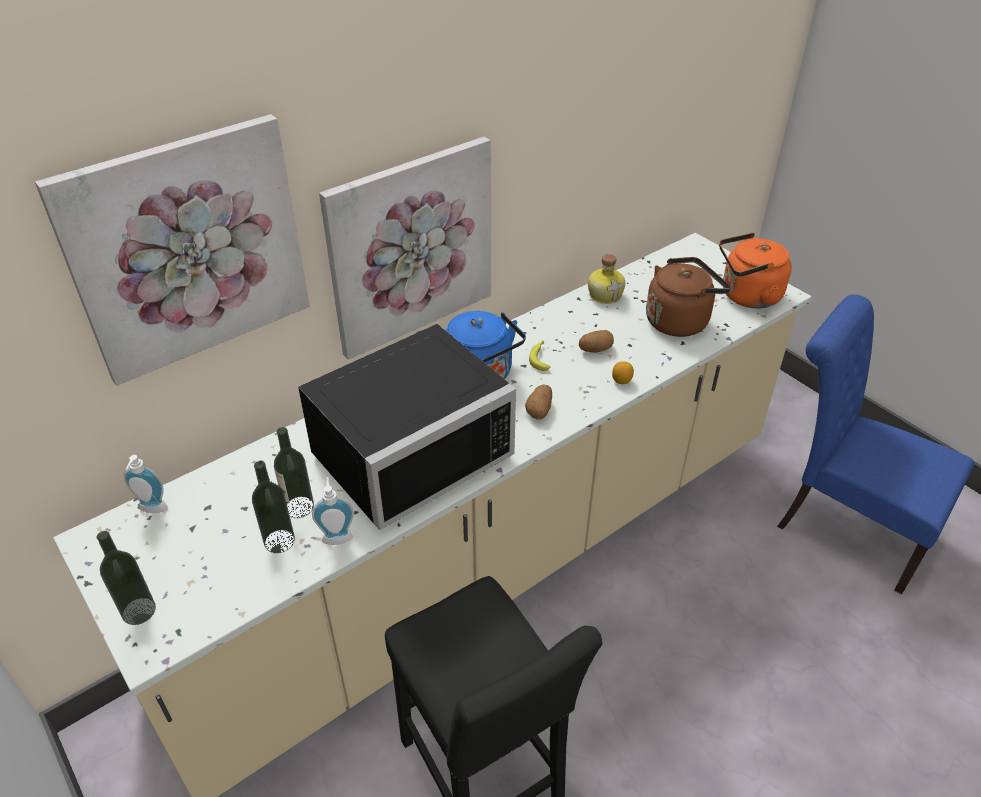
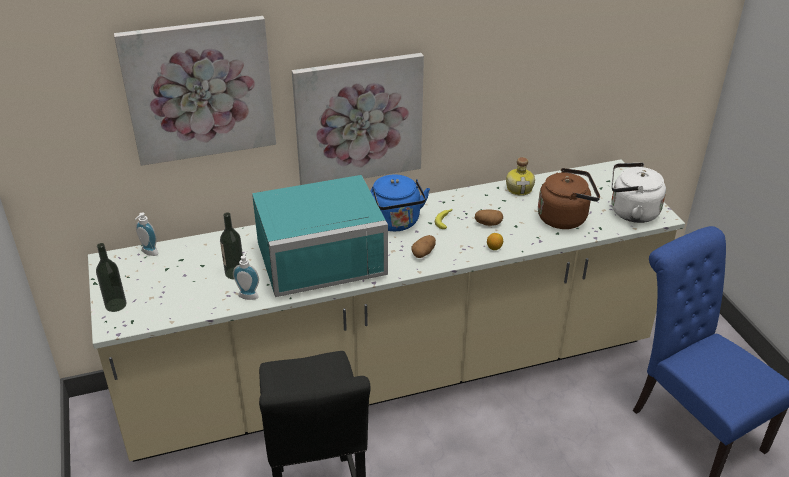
camera: 20 degrees right, 5 degrees down
(279, 541) = (213, 289): bottle -> none
(406, 448) = (320, 255): black microwave -> turquoise microwave
(747, 296) = (630, 212): orange kettle -> white kettle

